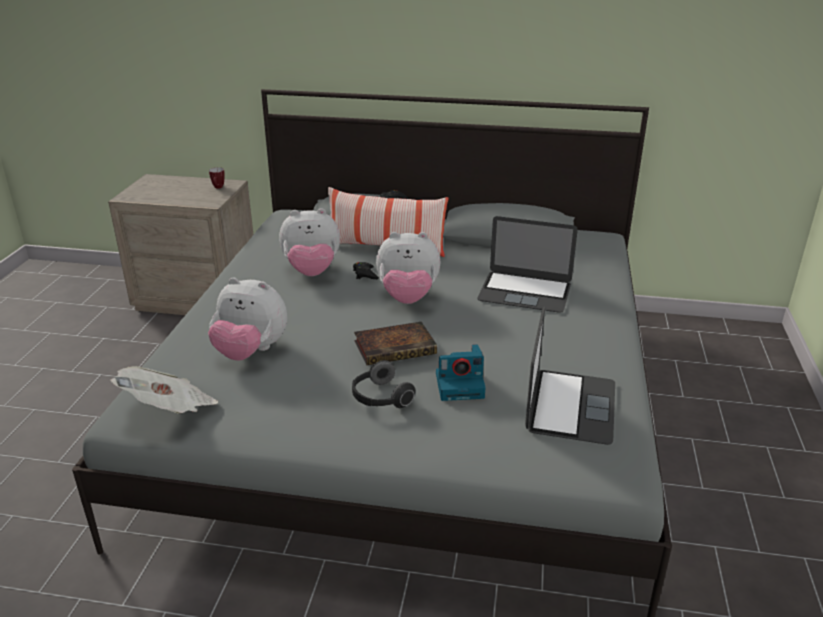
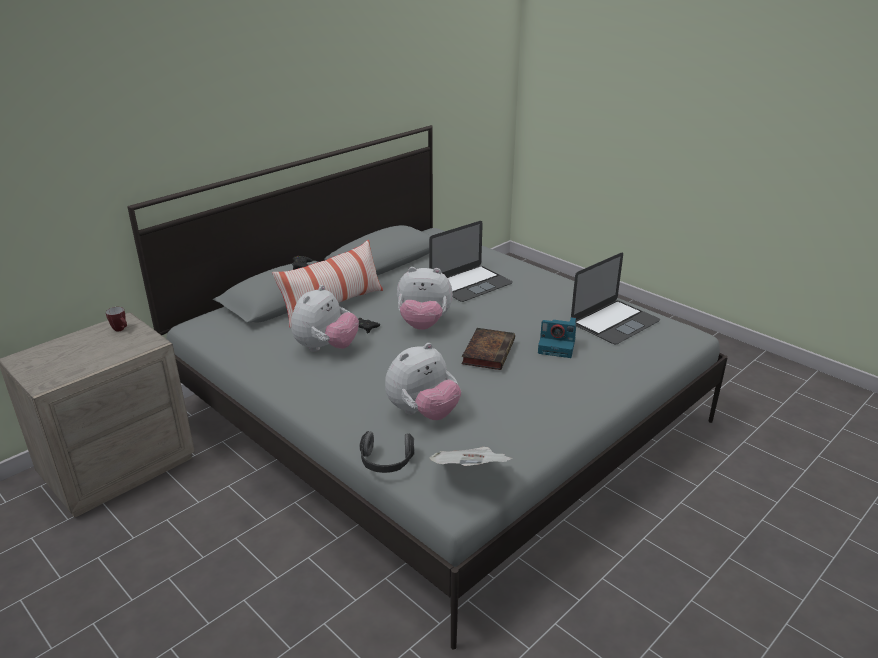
camera: 55 degrees left, 0 degrees up
(380, 398) = (544, 380): headphones -> headphones (386, 463)
(408, 298) = (423, 324): plush toy -> plush toy turned 60 degrees clockwise
(461, 385) = (557, 346): camera -> camera turned 75 degrees clockwise
(570, 406) = (614, 322): laptop -> laptop turned 90 degrees clockwise

